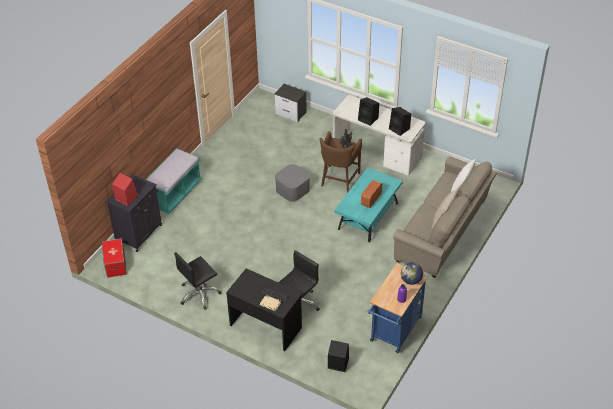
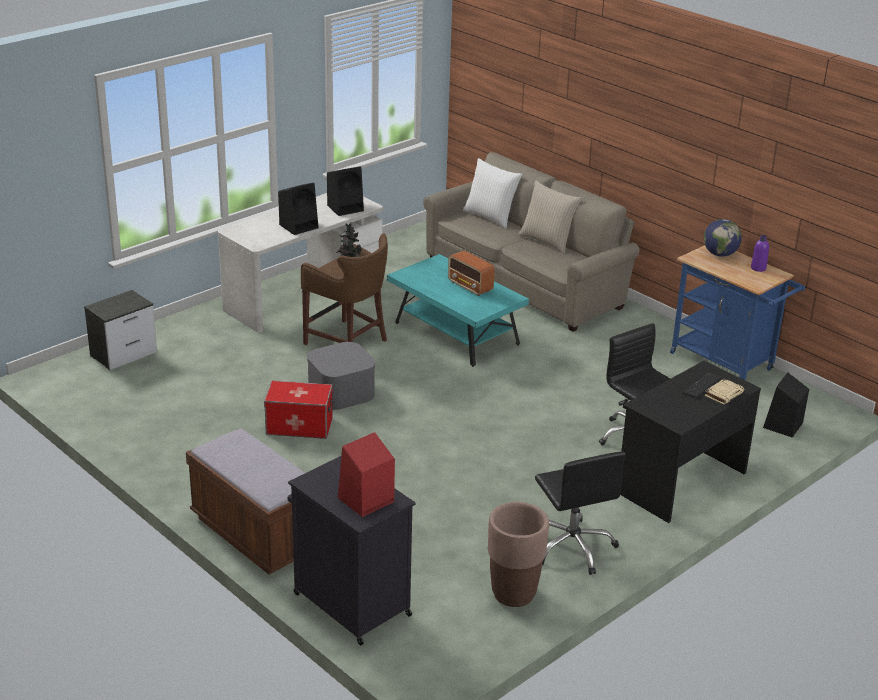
camera: 75 degrees left, 15 degrees down
(115, 264) = (434, 655): storage box -> storage box (299, 426)
(160, 280) = (513, 594): none -> brown planter
(174, 194) = (255, 534): turquoise bench -> brown bench

